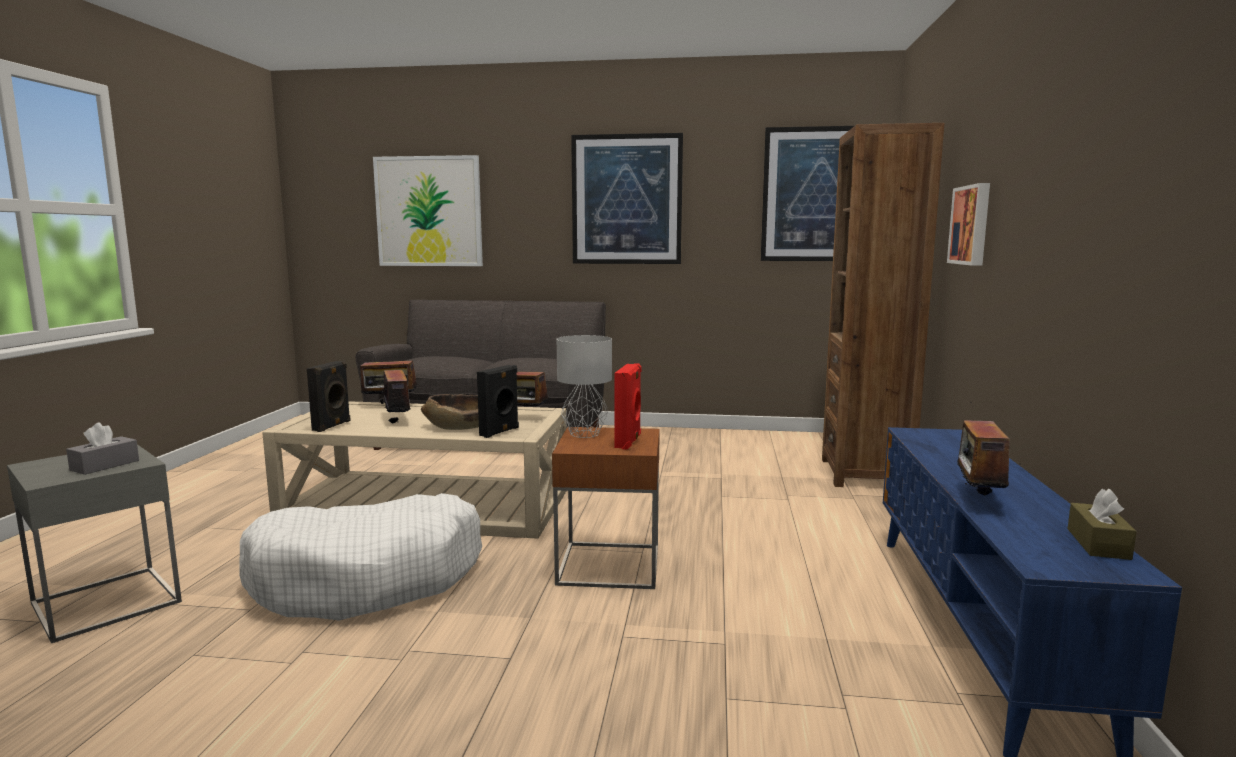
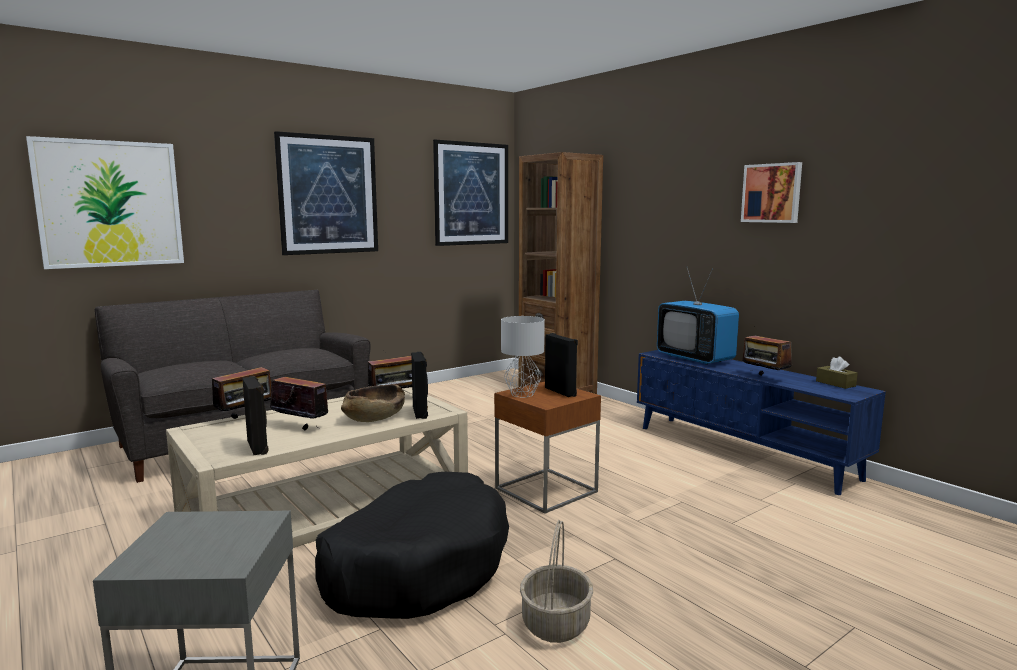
camera: 45 degrees left, 0 degrees up
(105, 465) = (232, 533): grey tissue box -> none
(333, 679) = (555, 623): none -> basket
(368, 578) = (416, 566): white dog bed -> black dog bed
(629, 441) = (561, 391): red speaker -> black speaker
(952, 450) = (695, 358): none -> television
(972, 225) = (644, 222): picture -> picture (772, 193)

